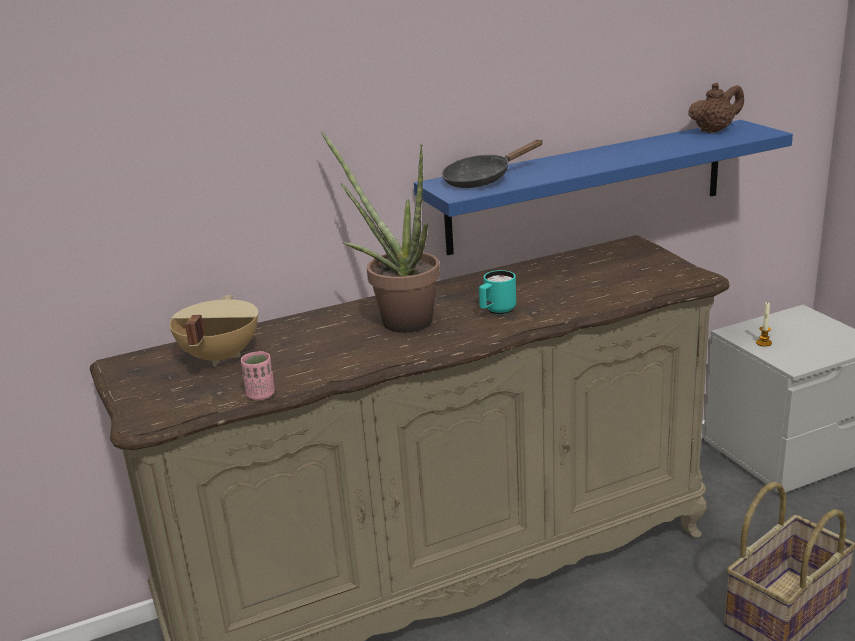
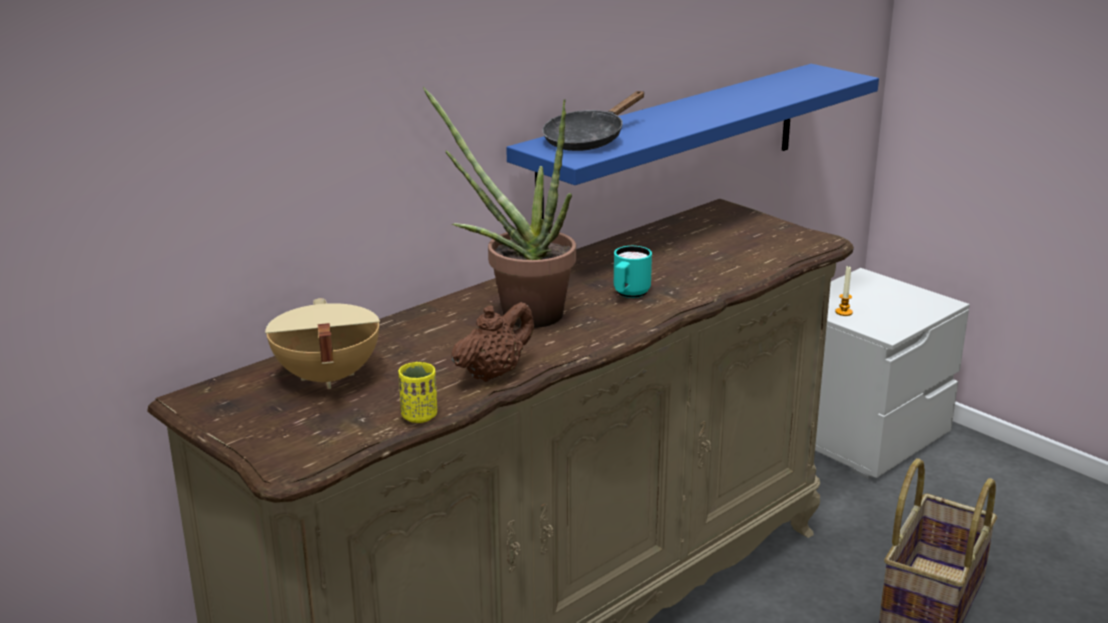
camera: 20 degrees left, 0 degrees up
(261, 395) = (419, 416): pink cup -> yellow cup
(714, 130) = (795, 76): brown teapot -> brown teapot (493, 373)

